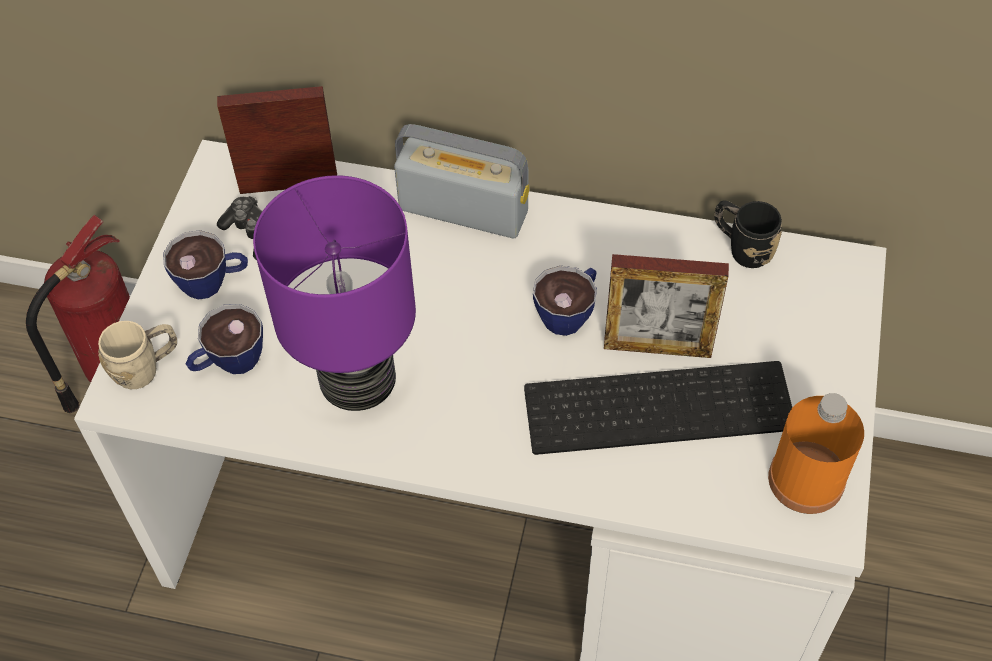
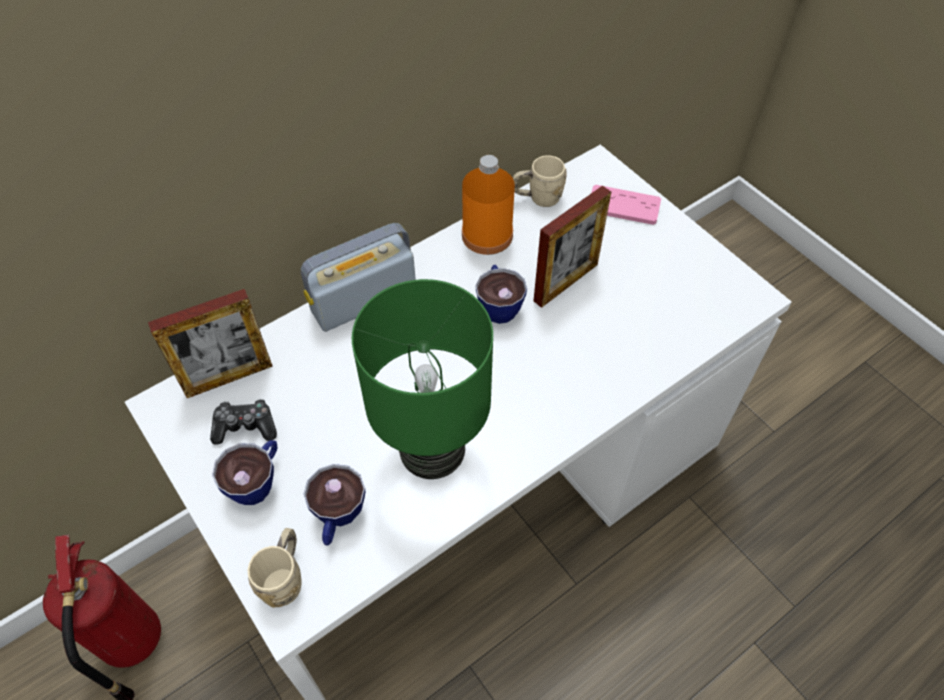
camera: 50 degrees left, 0 degrees up
(288, 184) = (228, 377): picture frame -> picture frame turned 150 degrees counterclockwise
(358, 379) = (433, 450): purple table lamp -> green table lamp
(660, 403) = (606, 309): keyboard -> none
(742, 248) = (537, 198): black mug -> beige mug
(806, 480) = (716, 284): orange bottle -> orange bottle (487, 235)
(819, 327) = (623, 206): none -> pink game controller

